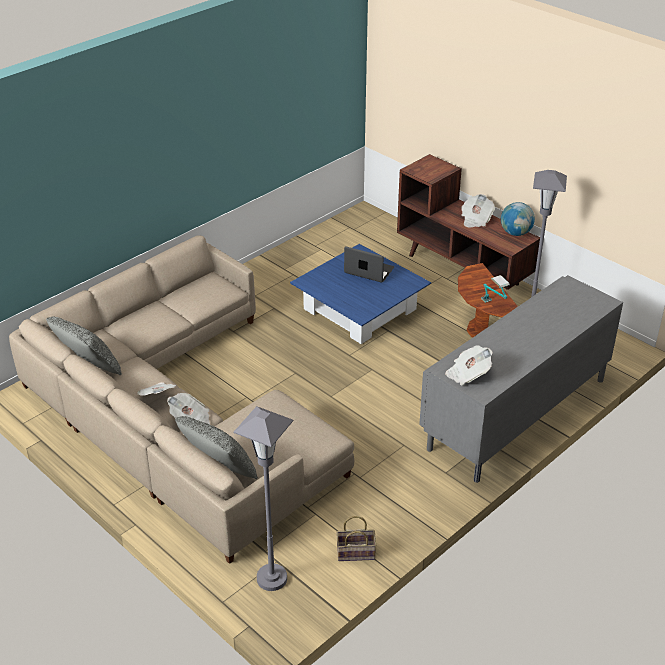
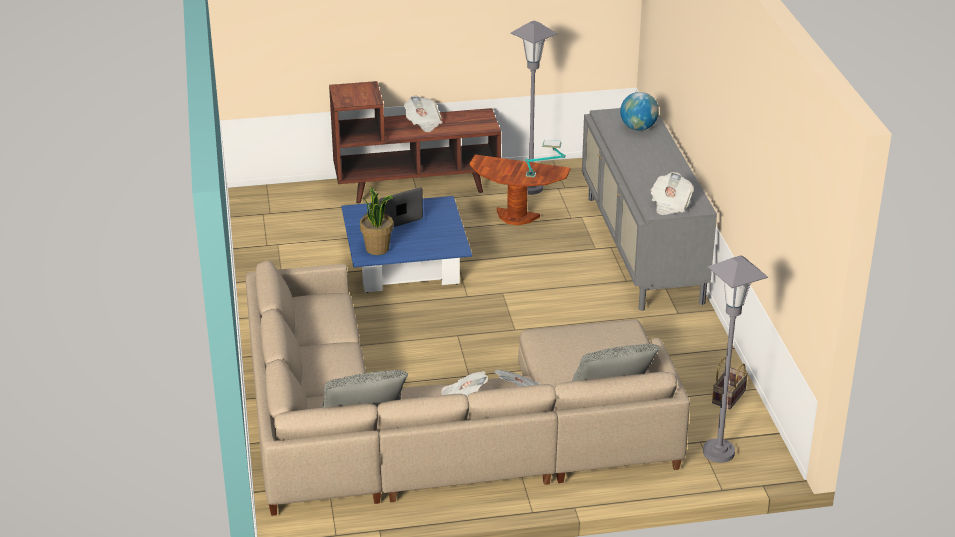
camera: 55 degrees left, 5 degrees down
(322, 282) = (378, 249): none -> potted plant
(515, 233) = (470, 115): globe -> globe (638, 128)

